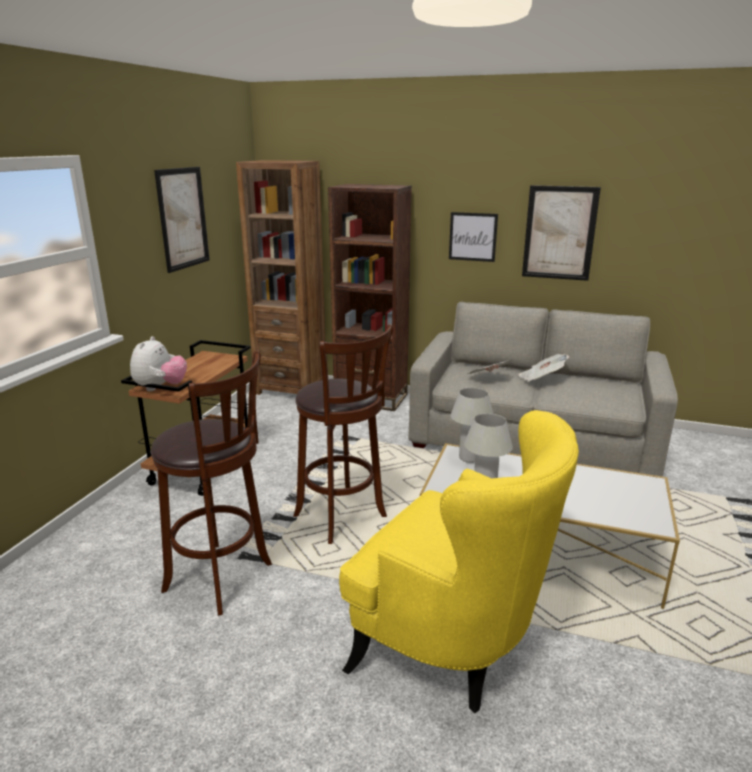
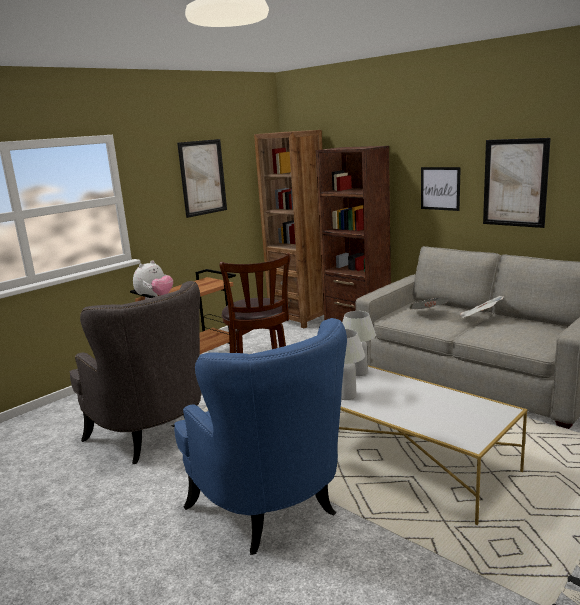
camera: 25 degrees right, 5 degrees down
(223, 578) = (153, 436): brown stool -> grey armchair
(453, 646) = (273, 510): yellow armchair -> blue armchair

